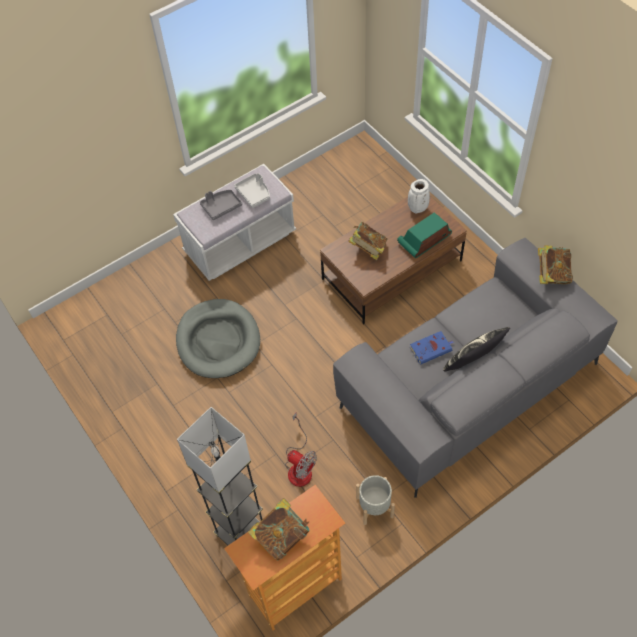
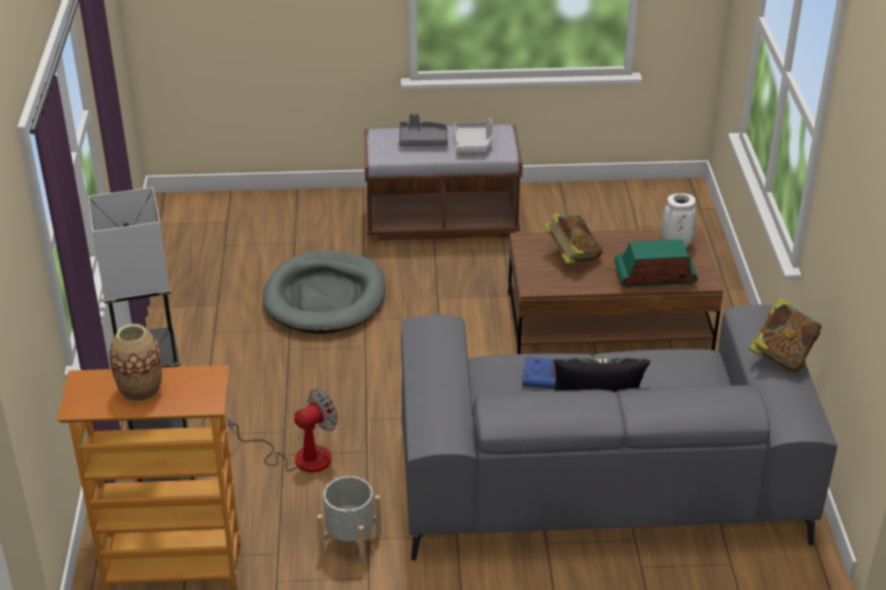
camera: 30 degrees right, 20 degrees down
(240, 243) = (441, 221): white bench -> brown bench
(281, 535) = (140, 389): book -> vase
(299, 466) = (299, 457): fan -> fan turned 105 degrees counterclockwise

